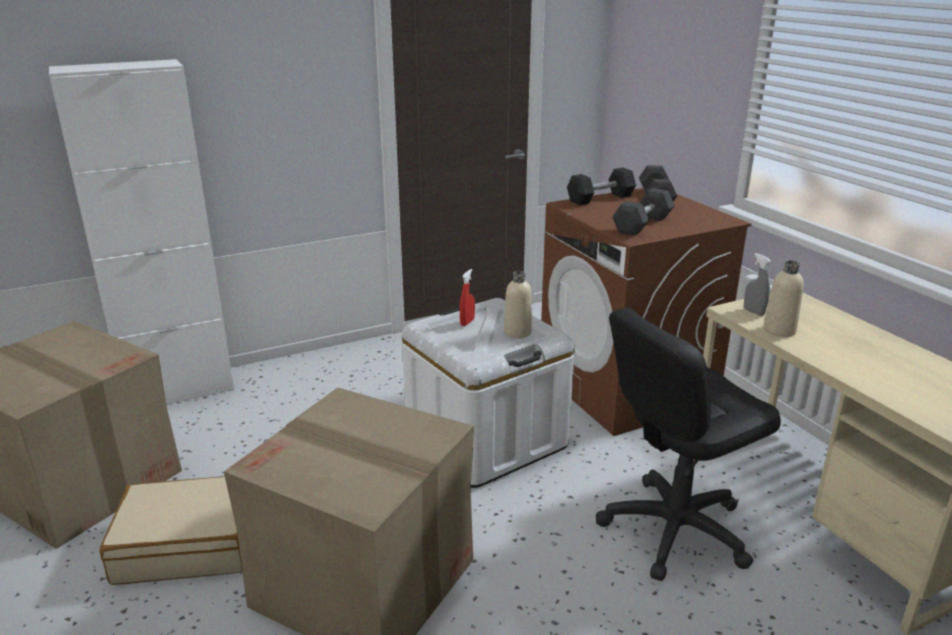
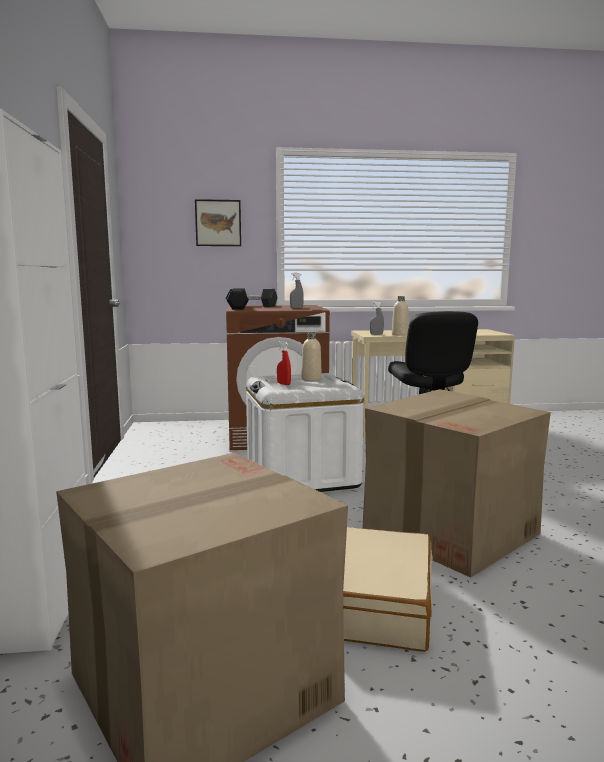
camera: 70 degrees left, 15 degrees down
(642, 224) = (296, 308): grey dumbbell -> grey spray bottle
(689, 57) = (218, 223): none -> picture

